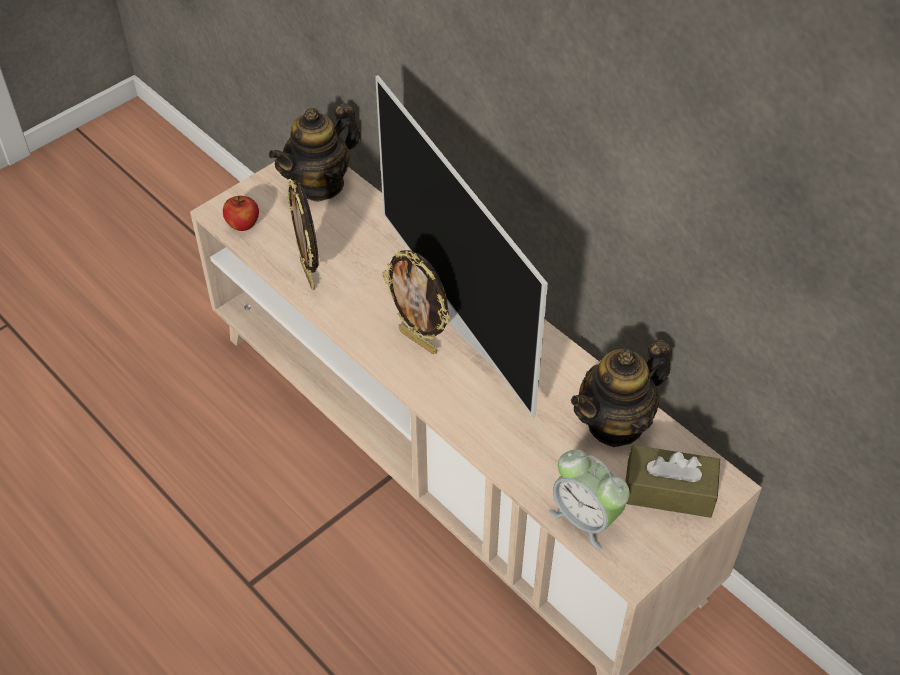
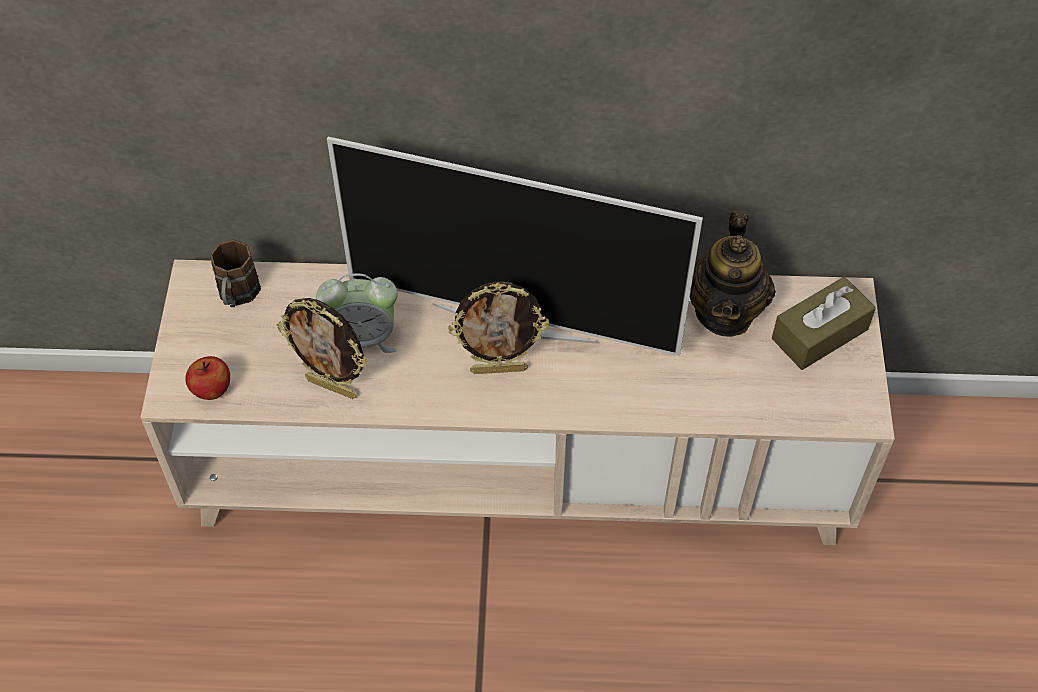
camera: 45 degrees left, 5 degrees up
(320, 184) = (237, 297): teapot -> brown mug
(585, 518) = (789, 405): alarm clock -> alarm clock (363, 337)

